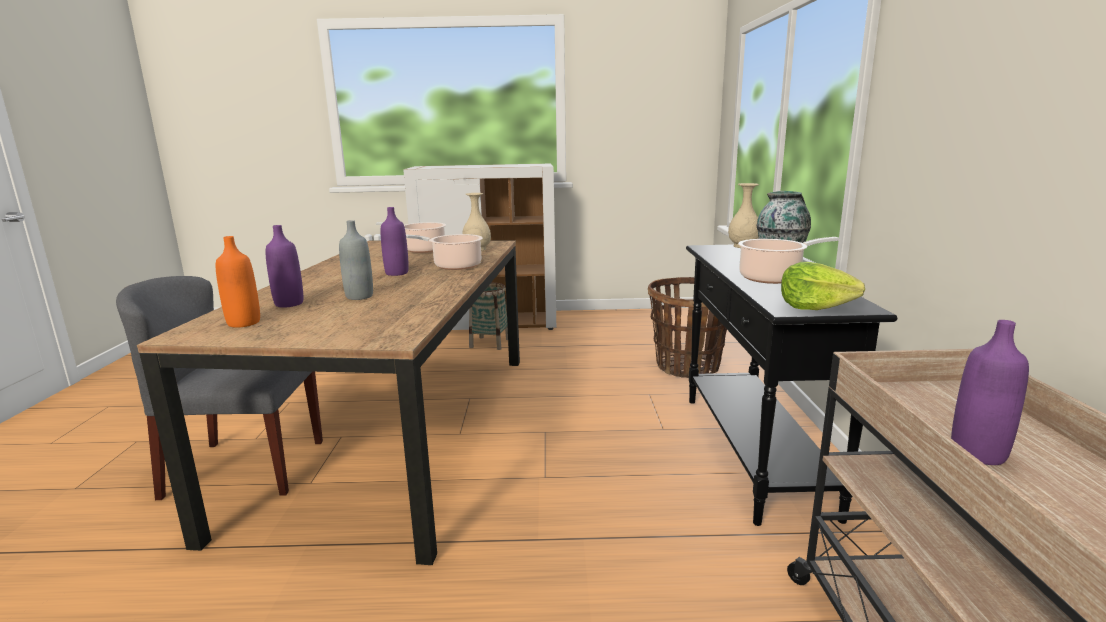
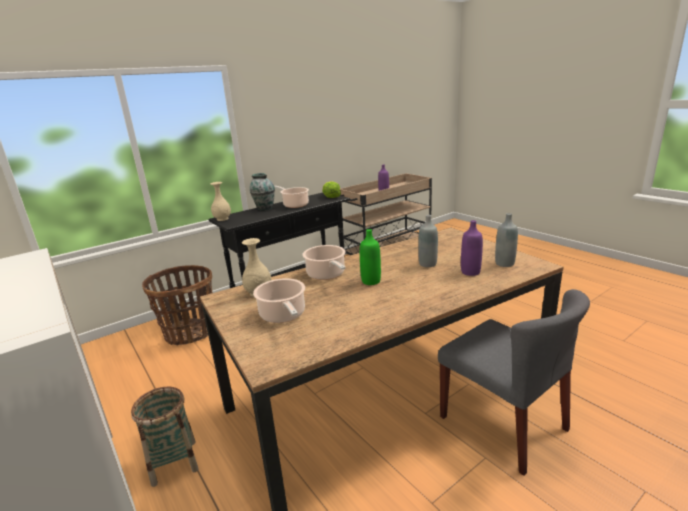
camera: 125 degrees left, 5 degrees up
(244, 323) = (504, 263): orange bottle -> grey bottle
(397, 273) = (371, 281): purple bottle -> green bottle

